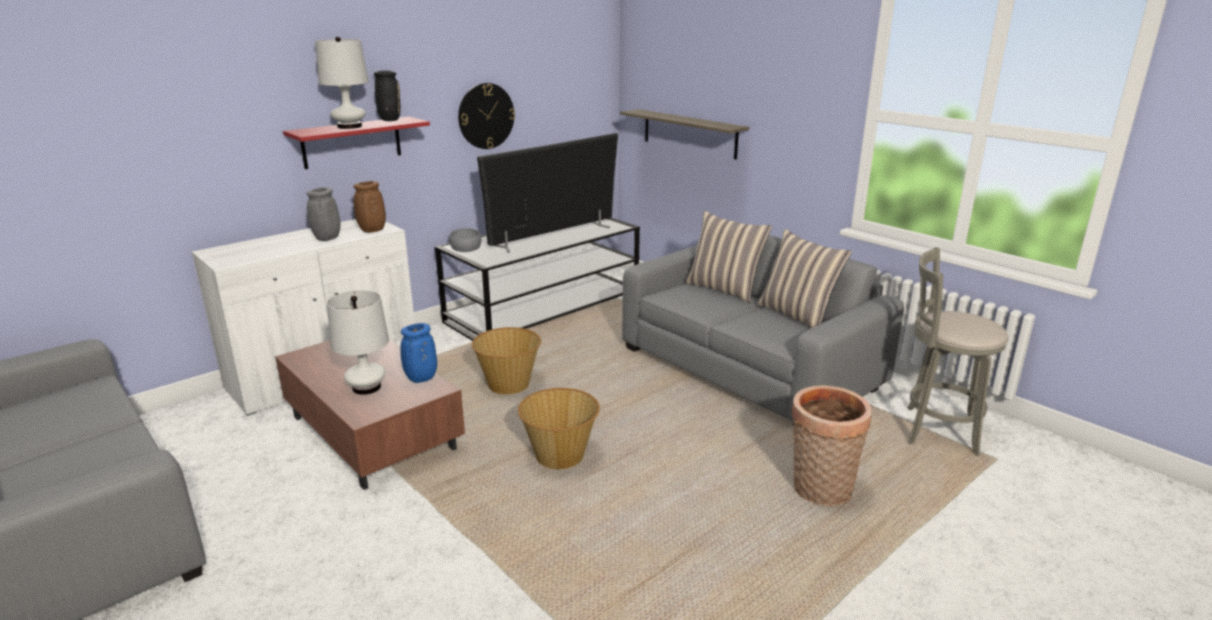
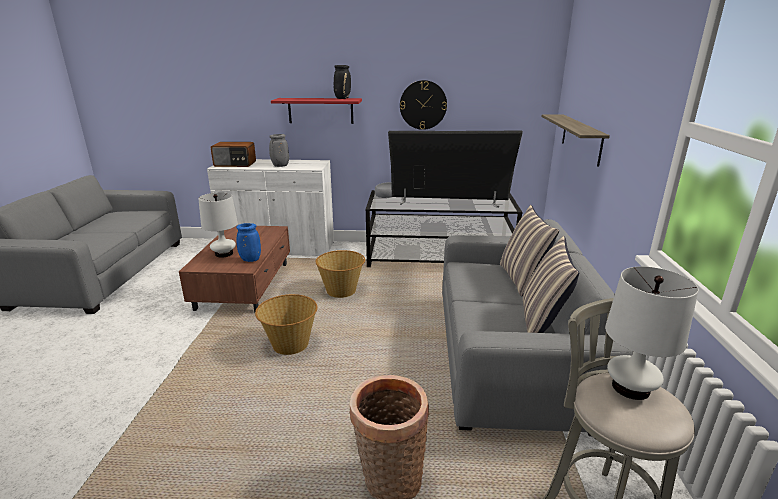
camera: 45 degrees right, 0 degrees up
(244, 254) = (235, 164): none -> radio
(349, 126) = (311, 99): white table lamp -> white table lamp (630, 388)
(372, 231) = (307, 167): brown vase -> none

